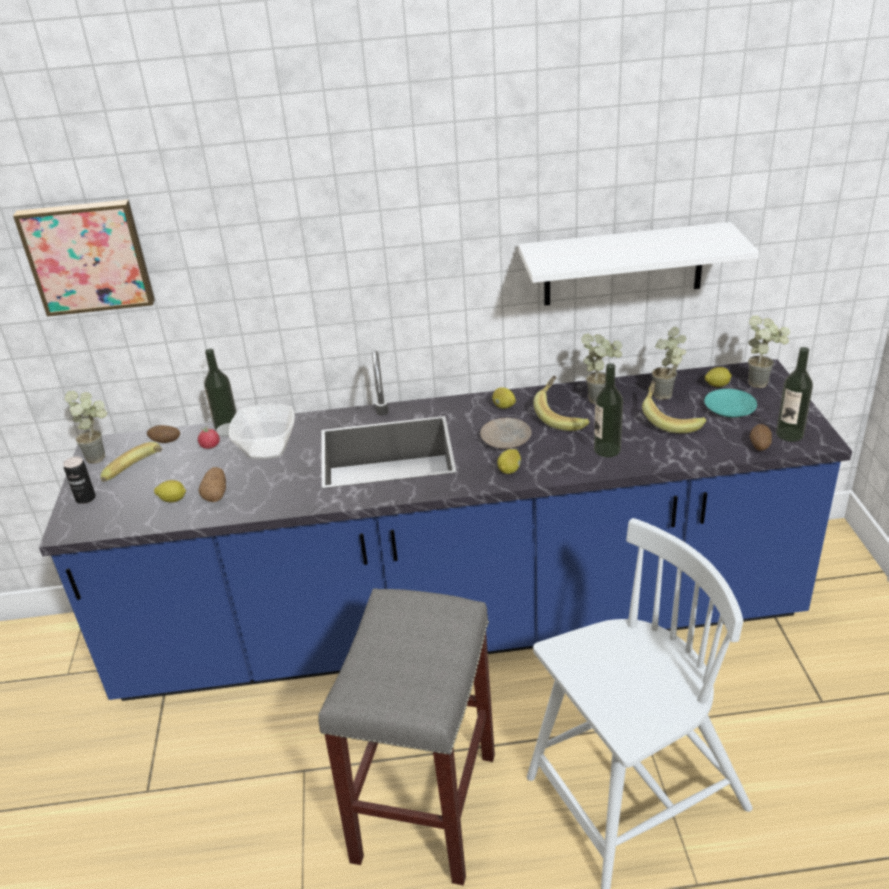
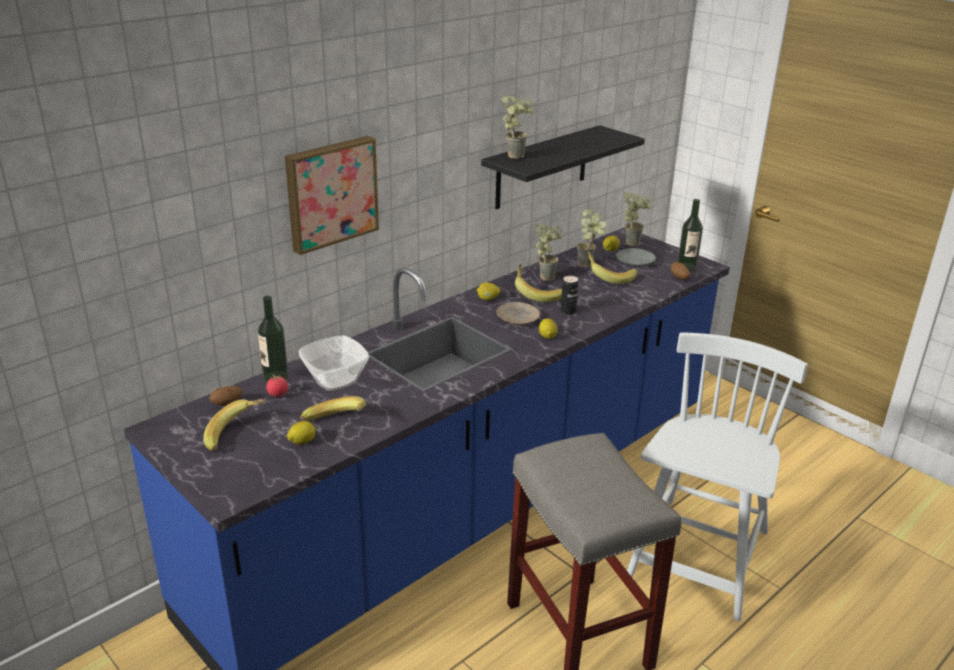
camera: 40 degrees left, 5 degrees down
(85, 498) = (209, 470): can -> can (568, 311)
(88, 256) = (145, 220): picture -> picture (330, 193)
(102, 456) = (174, 435): potted plant -> potted plant (517, 155)
(216, 494) = (337, 425): potato -> banana
(607, 450) = (593, 305): bottle -> none
(623, 265) = (542, 167): white shelf -> black shelf
(729, 409) = (635, 262): turquoise plate -> grey plate

